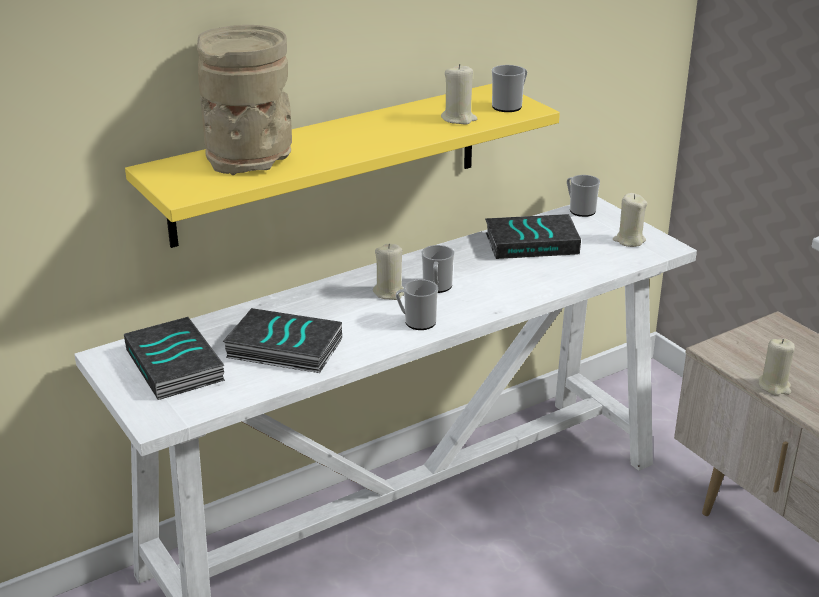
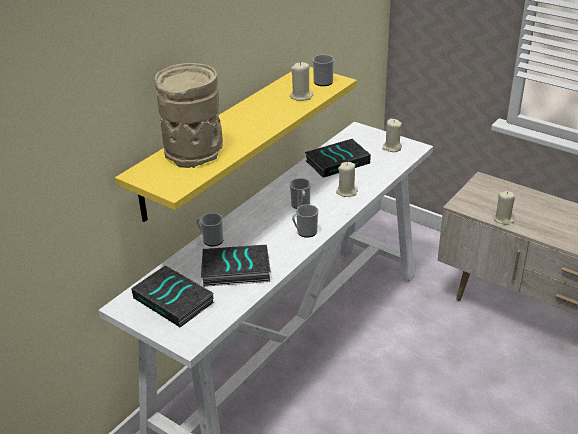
camera: 20 degrees left, 5 degrees up
(390, 292) = (275, 216): beige candle -> beige candle (347, 192)
(580, 210) = (350, 133): mug -> mug (211, 240)

